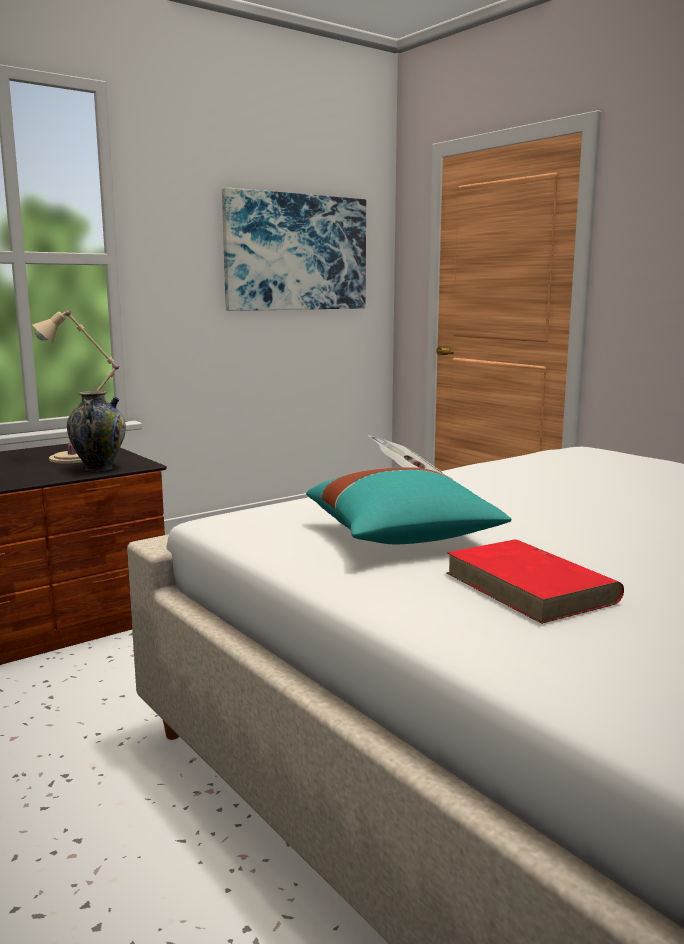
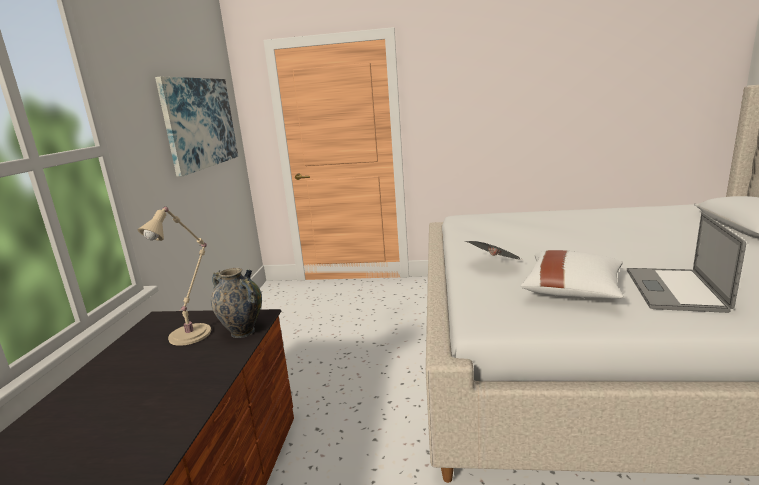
camera: 45 degrees left, 5 degrees up
(403, 538) = (572, 291): turquoise pillow -> white pillow
(531, 587) = (674, 289): red book -> laptop

